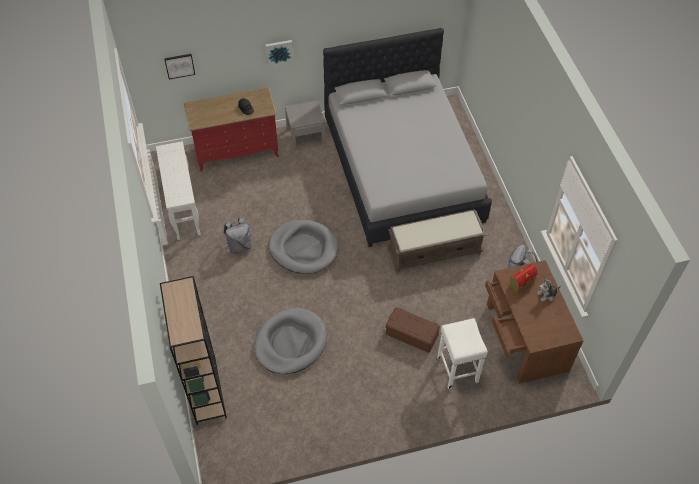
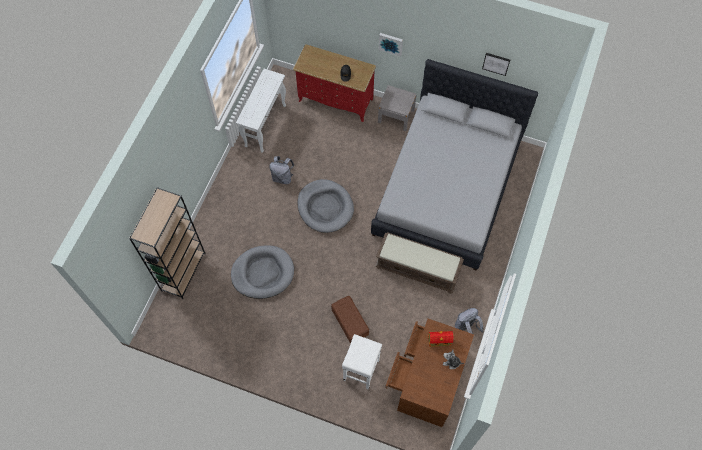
camera: 35 degrees right, 10 degrees up
(179, 65) = (308, 16): picture -> picture (496, 63)

